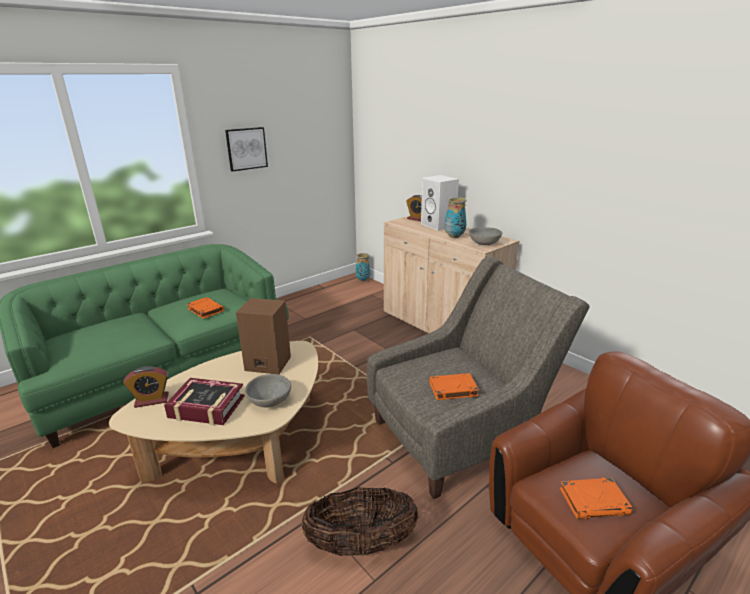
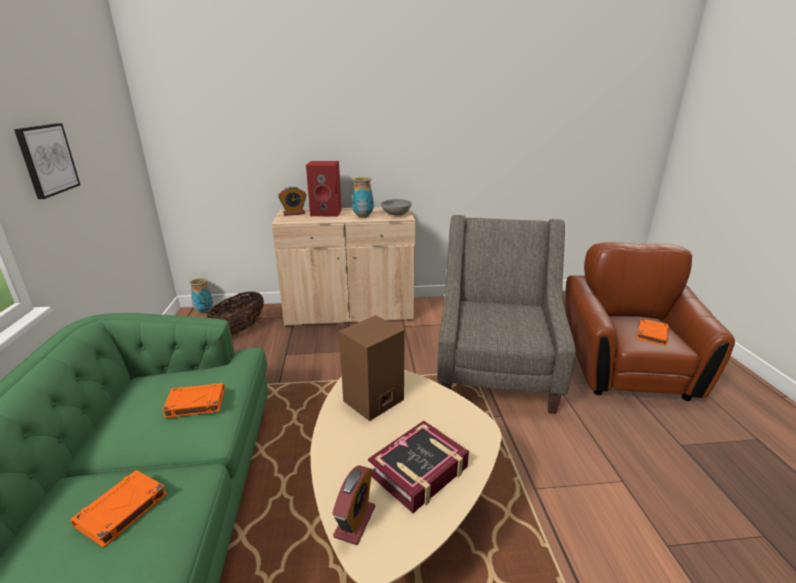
camera: 55 degrees left, 0 degrees up
(270, 401) = (448, 420): grey bowl -> none
(361, 544) = (583, 473): basket -> basket (239, 330)
(439, 225) = (327, 212): white speaker -> red speaker
(452, 389) = (523, 323): orange book -> orange book (121, 511)

